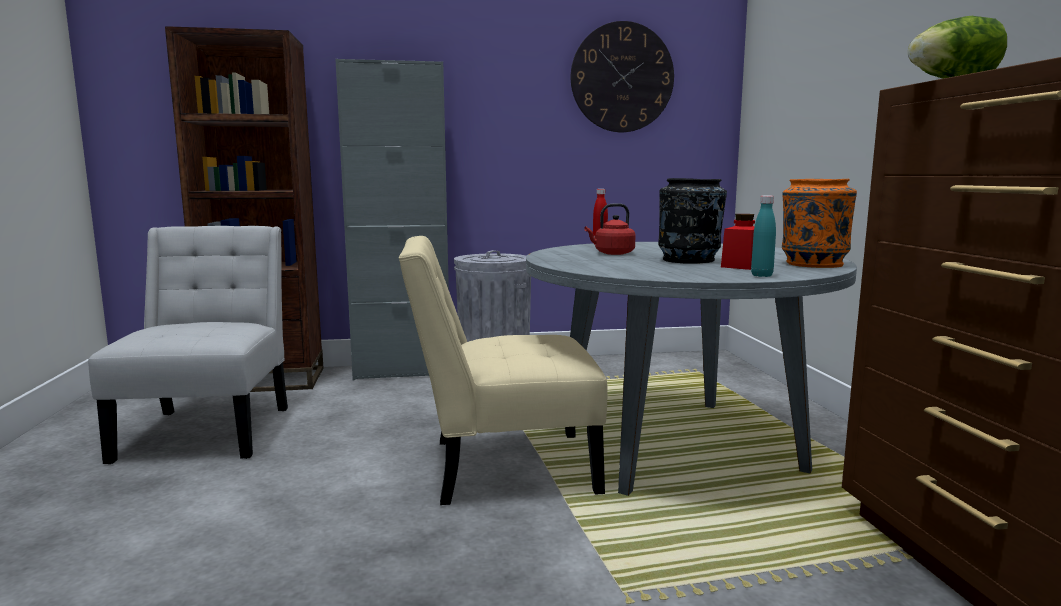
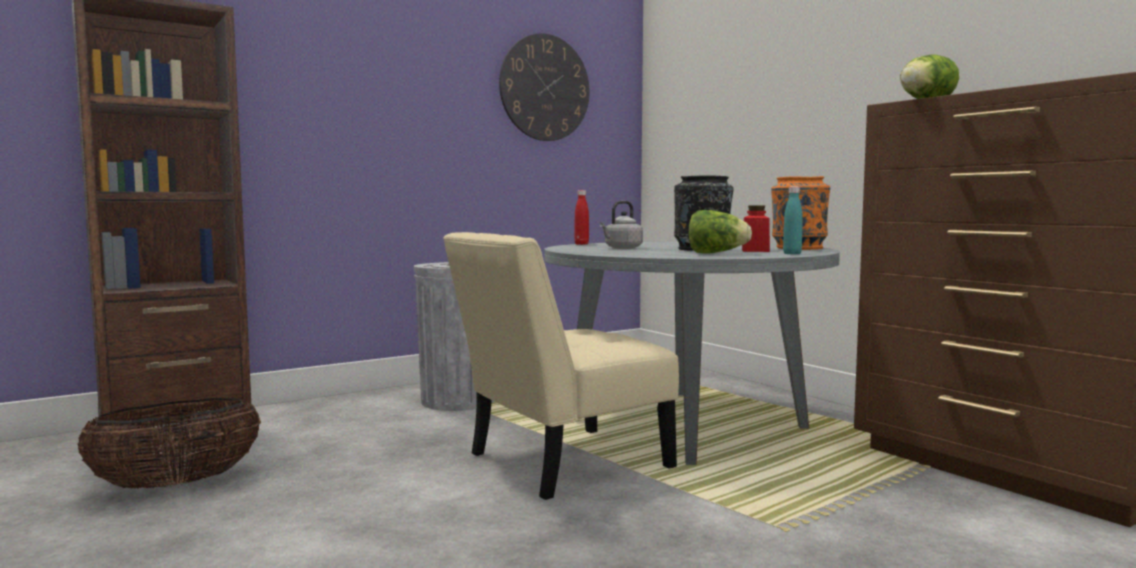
camera: 25 degrees left, 5 degrees down
(210, 430) = (176, 484): white chair -> basket
(402, 371) = (341, 403): grey cabinet -> none
(612, 253) = (621, 248): red kettle -> grey kettle
(675, 269) = (716, 253): none -> lettuce

